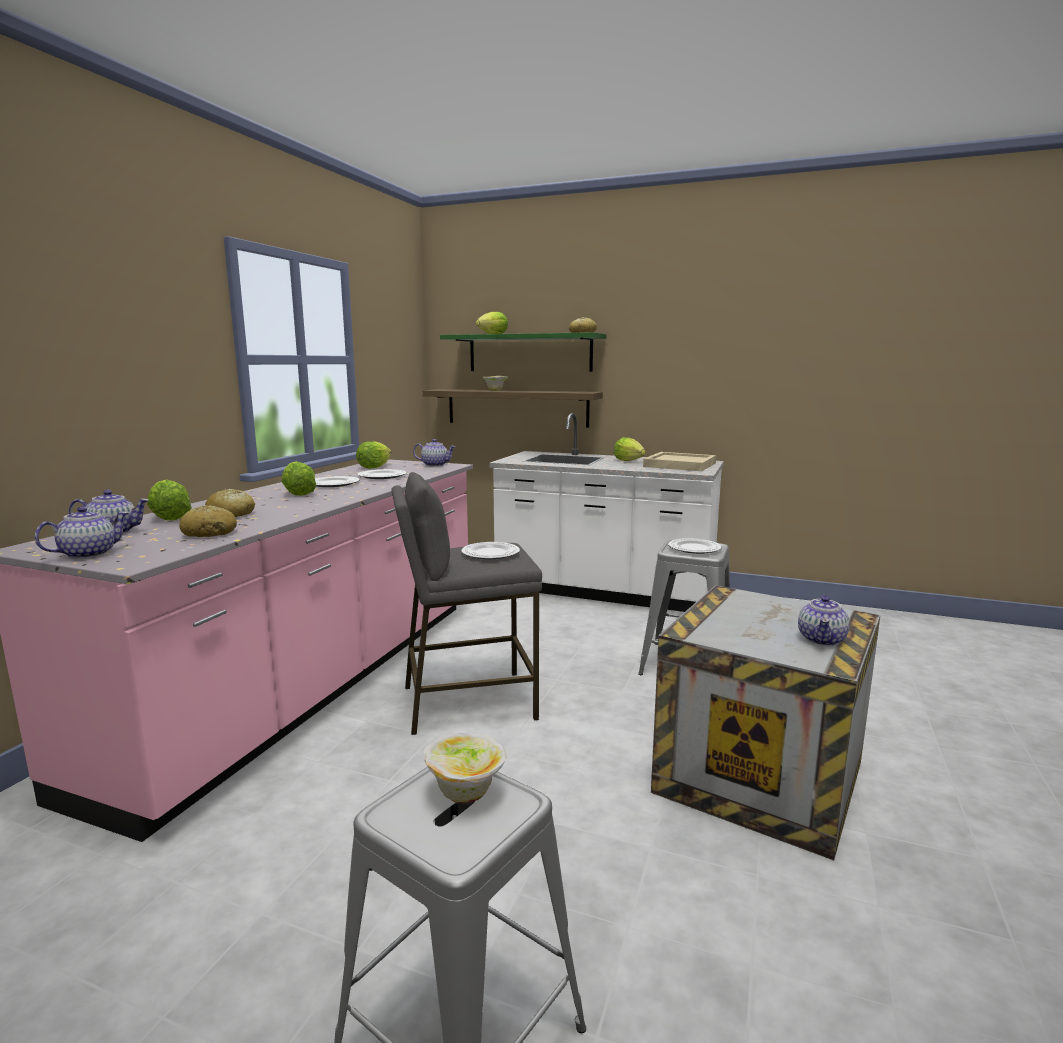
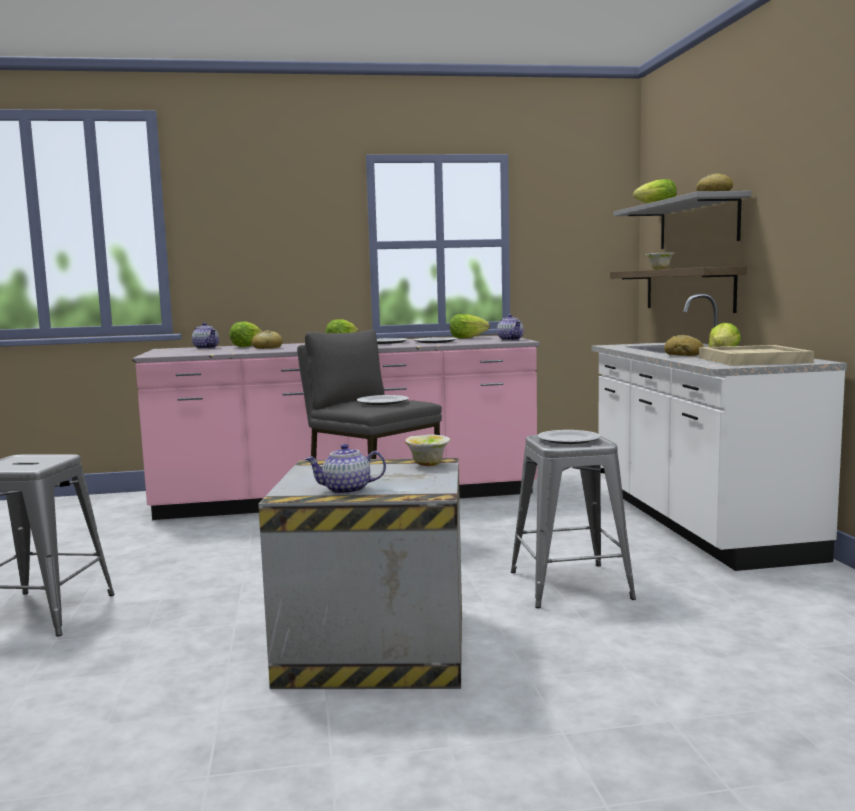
camera: 60 degrees right, 5 degrees down
(88, 554) = (162, 352): teapot -> none
(210, 533) = (219, 351): bread -> bread (683, 355)
(465, 792) = (40, 461): bowl -> bowl (429, 464)
(529, 353) = (698, 223): green shelf -> grey shelf

